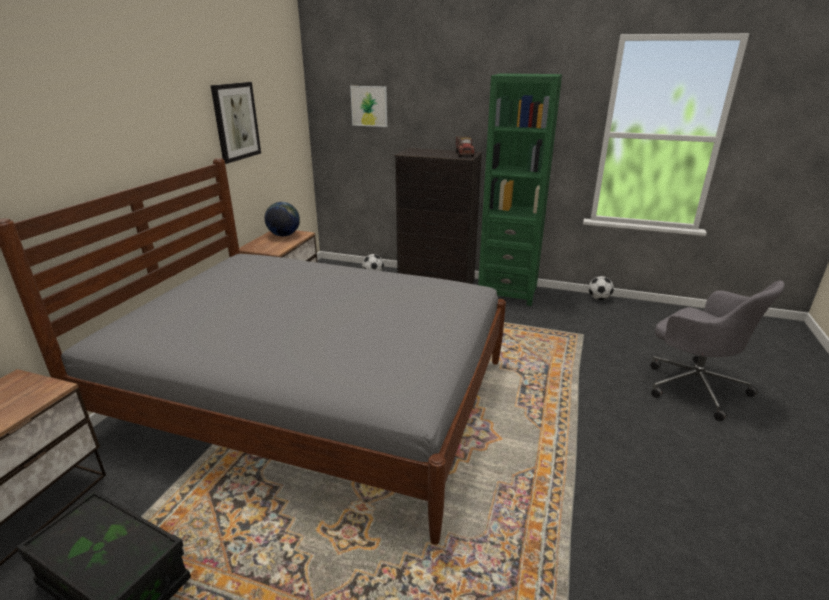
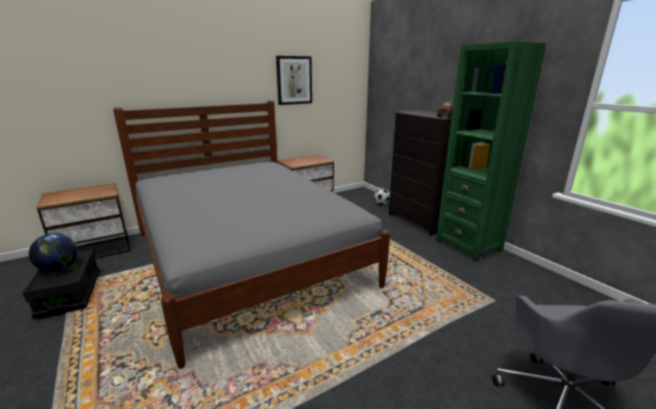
camera: 40 degrees right, 5 degrees down
(284, 235) = (314, 159): globe -> globe (59, 269)
(369, 106) = (400, 77): picture -> none
(599, 298) = (559, 280): football -> none

